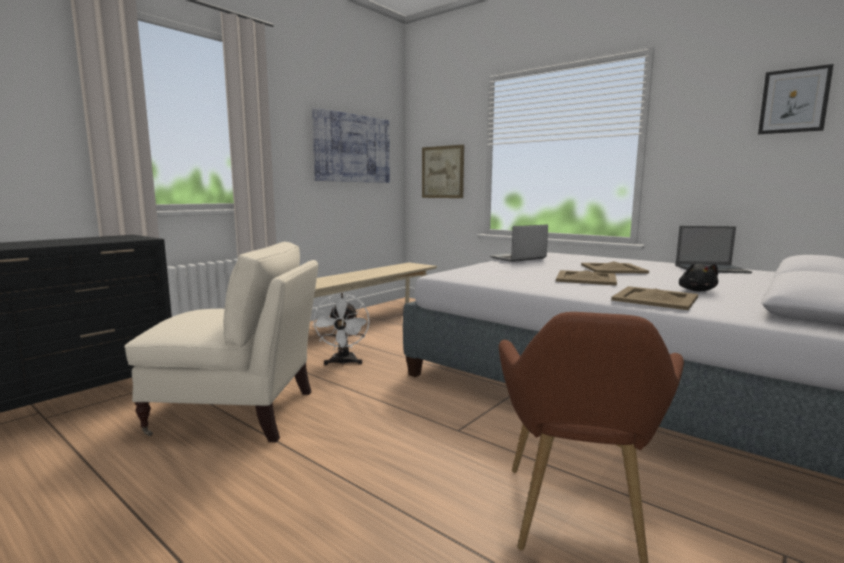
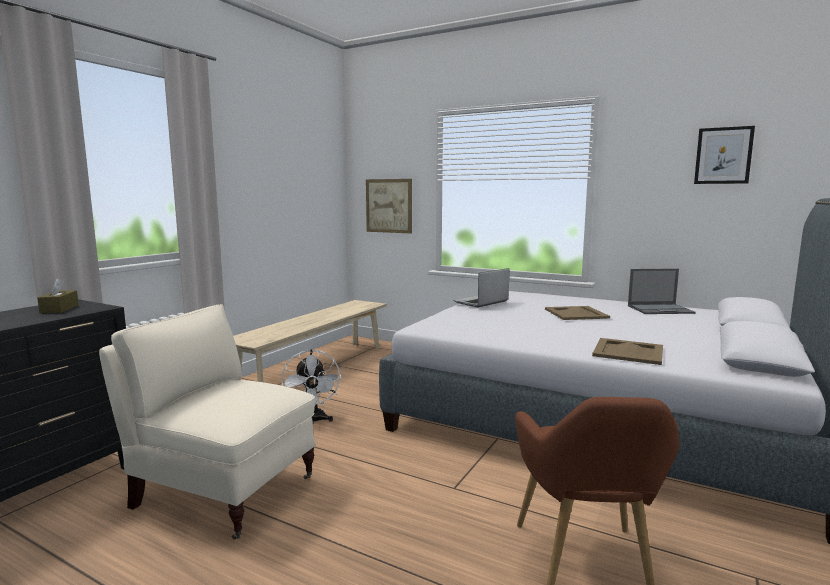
camera: 10 degrees left, 0 degrees up
(110, 238) = (59, 309): none -> brown tissue box
(238, 413) = (222, 490): beige armchair -> beige armchair turned 150 degrees counterclockwise
(351, 148) = (294, 183): picture -> none
(585, 278) = (557, 328): beige tray -> none
(696, 290) = (658, 339): black plush toy -> none

